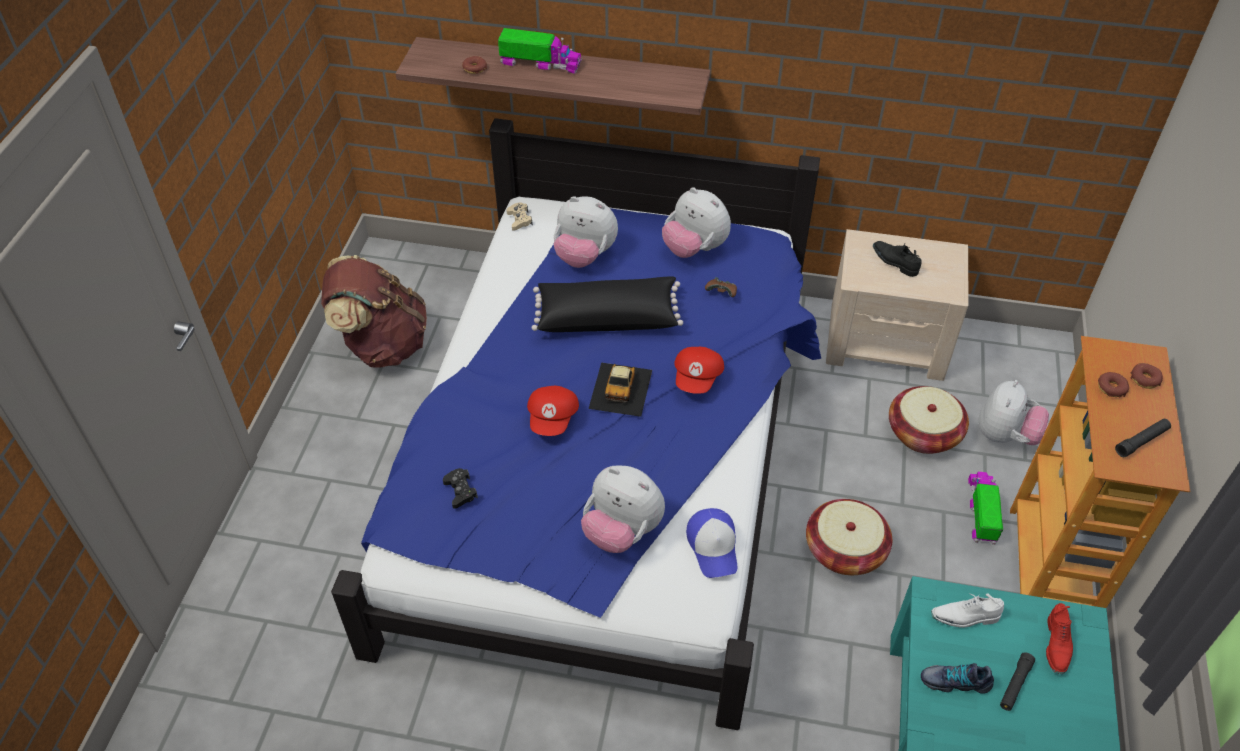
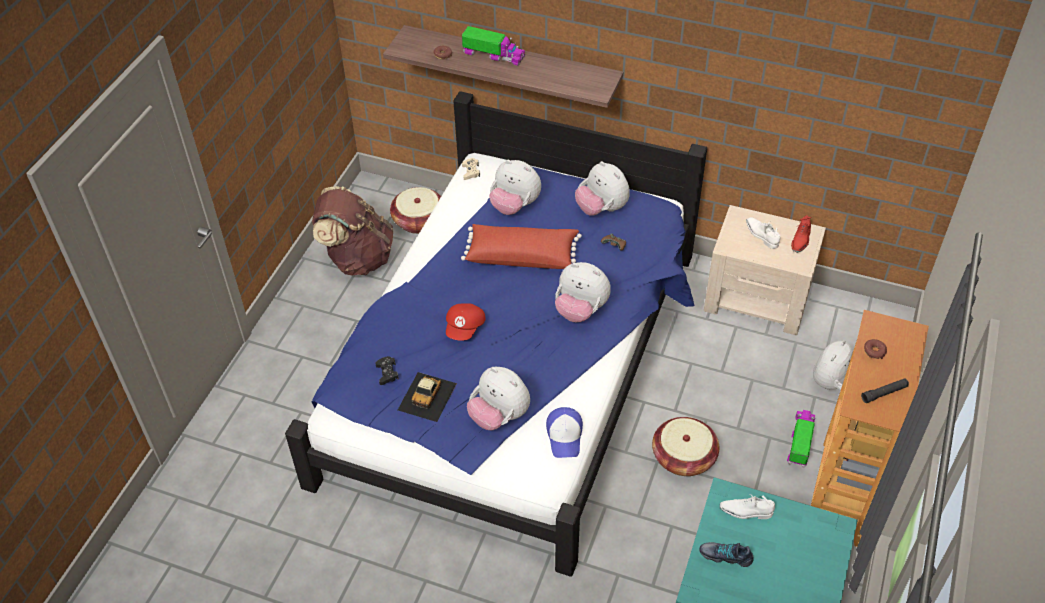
camera: 10 degrees right, 0 degrees up
(607, 317) = (522, 255): black pillow -> red pillow
(621, 388) = (520, 311): toy car -> toy car (427, 396)
(698, 378) = (580, 310): red cap -> plush toy
(894, 262) = (761, 235): black shoe -> white shoe
(923, 433) = (769, 375): basket -> basket (419, 221)
(1015, 685) = (770, 564): black flashlight -> none
(1057, 645) = (811, 541): red shoe -> red shoe (800, 240)
(1145, 379) = (902, 348): donut -> none

